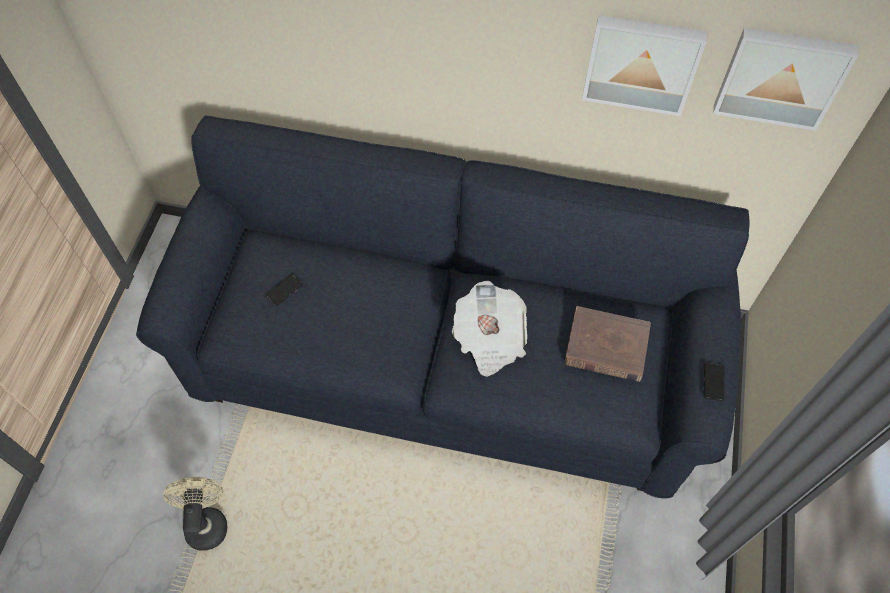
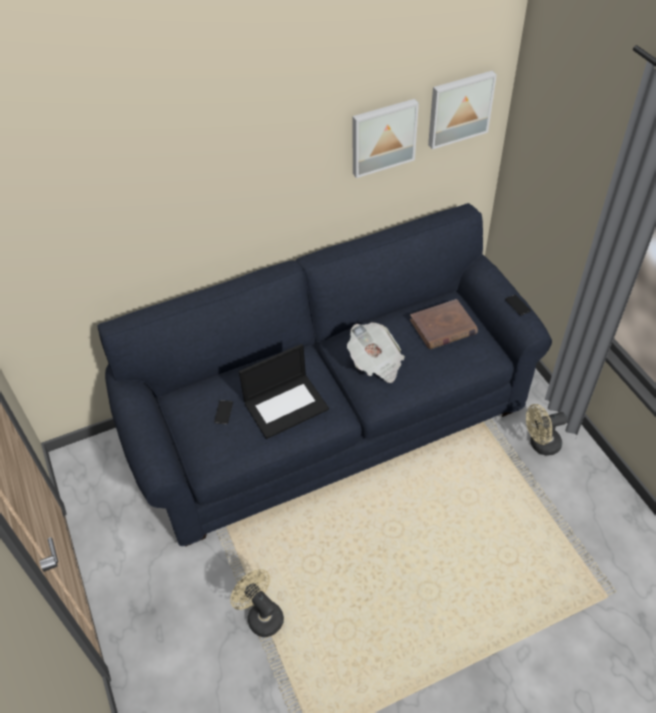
camera: 35 degrees left, 10 degrees down
(351, 325) = (286, 405): none -> laptop
(652, 555) = (540, 444): none -> beige fan

